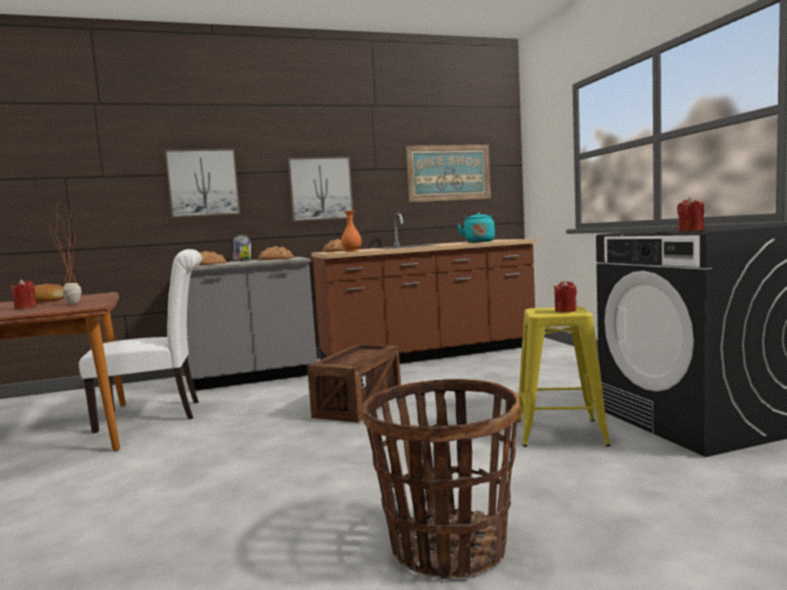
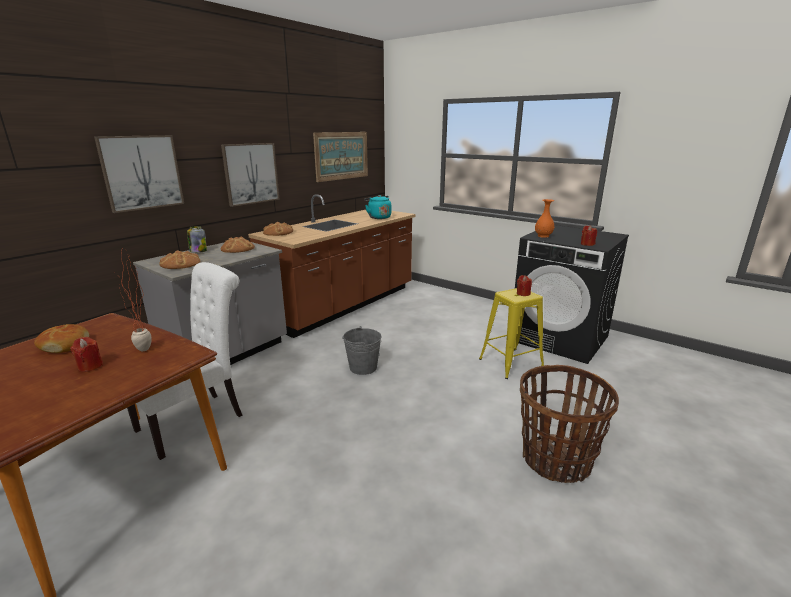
camera: 35 degrees left, 15 degrees up
(352, 251) = (306, 237): orange vase -> orange vase (543, 236)
(359, 405) = (363, 367): crate -> grey bucket

